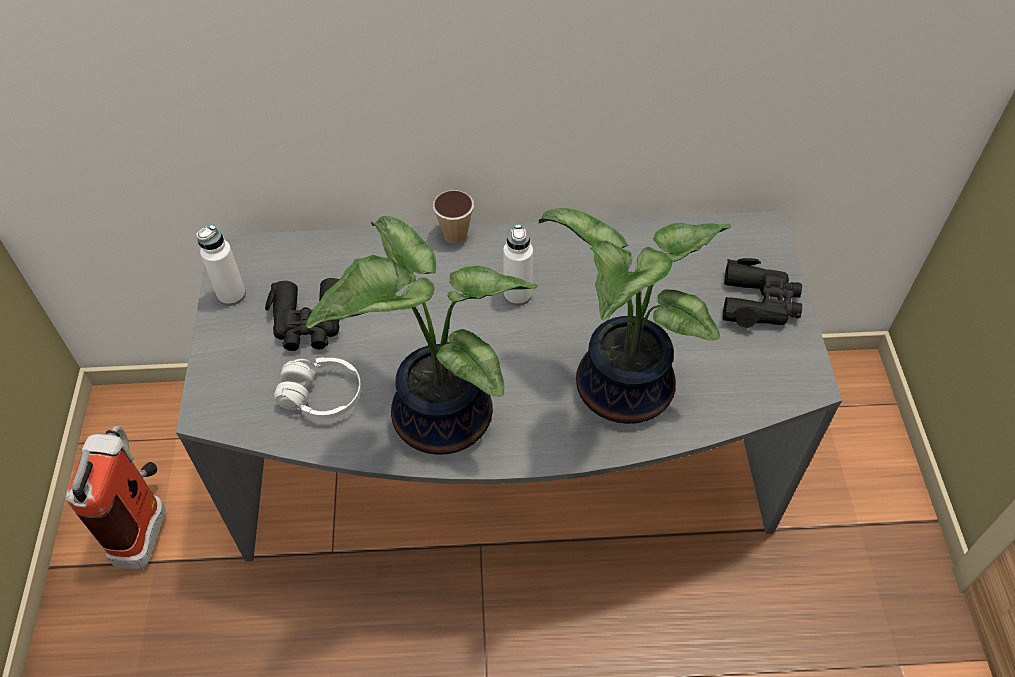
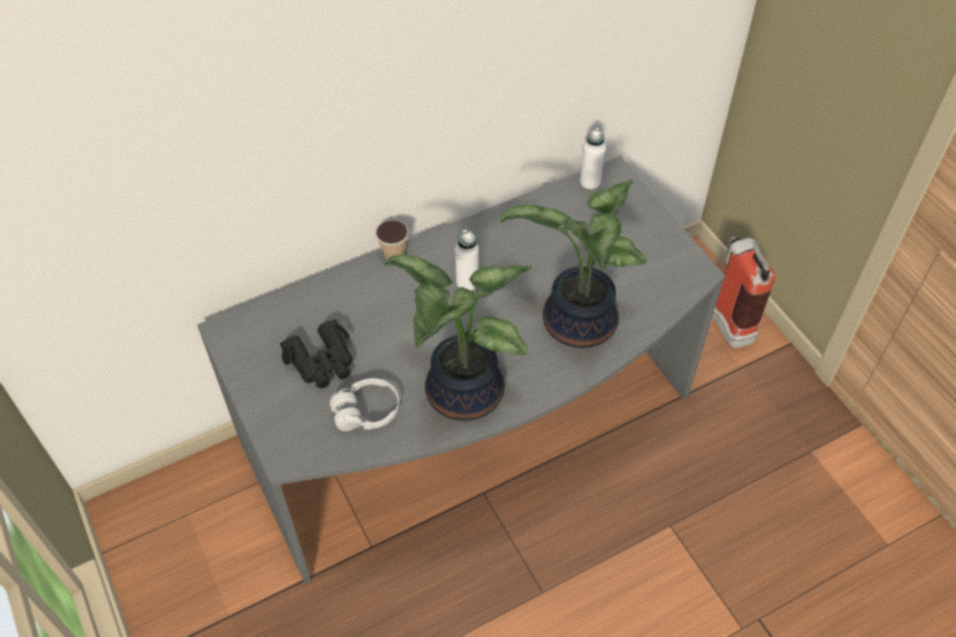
camera: 25 degrees left, 0 degrees up
(146, 524) = (203, 591): fire extinguisher -> fire extinguisher (726, 320)
(231, 295) = (246, 364): white bottle -> white bottle (590, 183)
(759, 302) = (638, 228): black binoculars -> none

